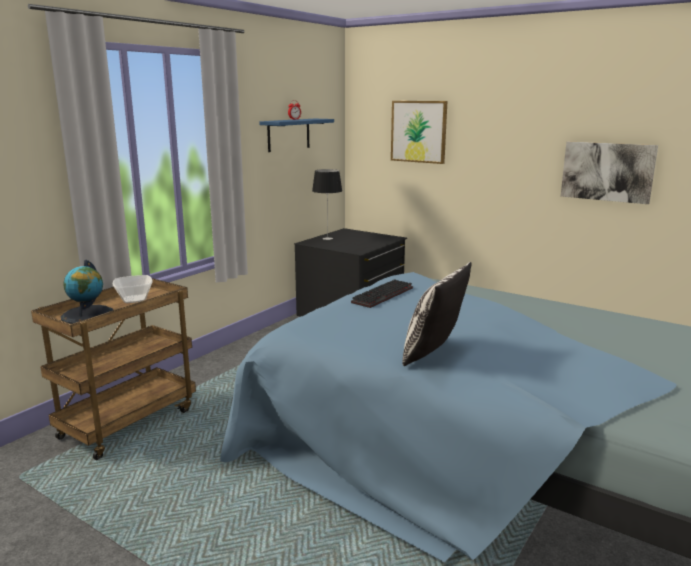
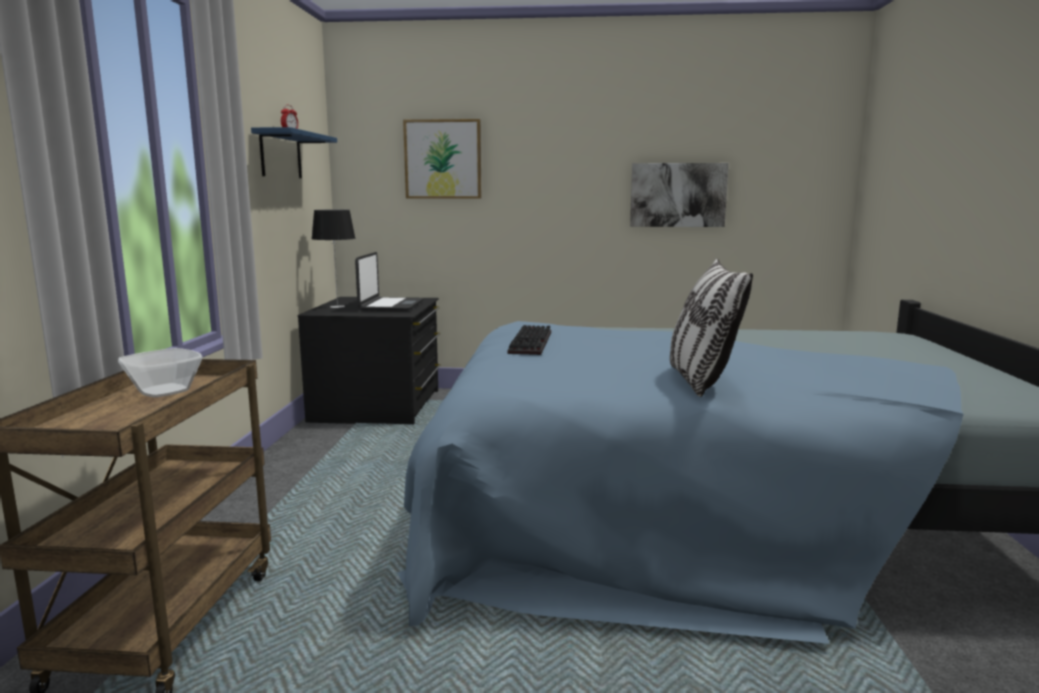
camera: 30 degrees left, 5 degrees down
(87, 315) = (103, 422): globe -> none
(362, 242) = (390, 305): none -> laptop

